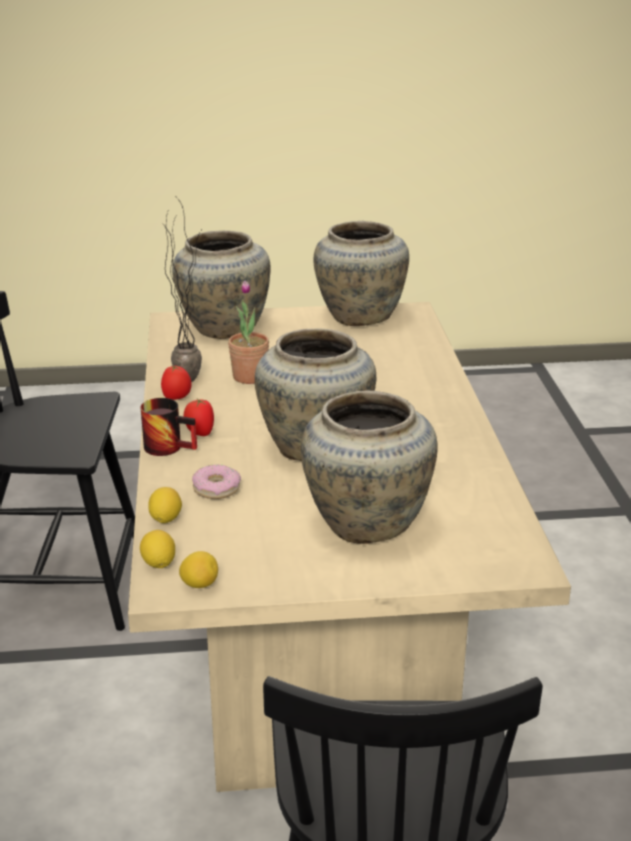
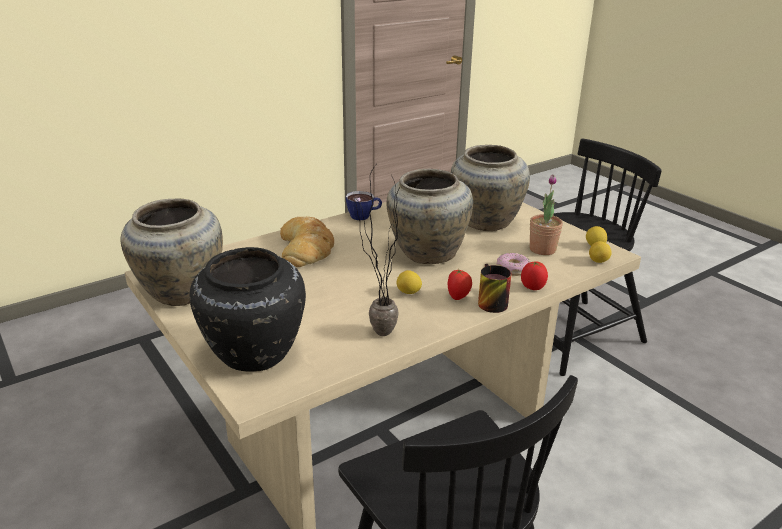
camera: 120 degrees left, 0 degrees up
(165, 519) = (562, 273): lemon -> lemon (409, 292)
(177, 398) = (419, 326): tomato -> tomato (532, 287)
(223, 327) = (253, 355): beige vase -> black vase
(249, 377) = (349, 307): potted plant -> potted plant (542, 249)
(403, 383) = (307, 247): none -> bread
(469, 438) = (364, 216): none -> cup

